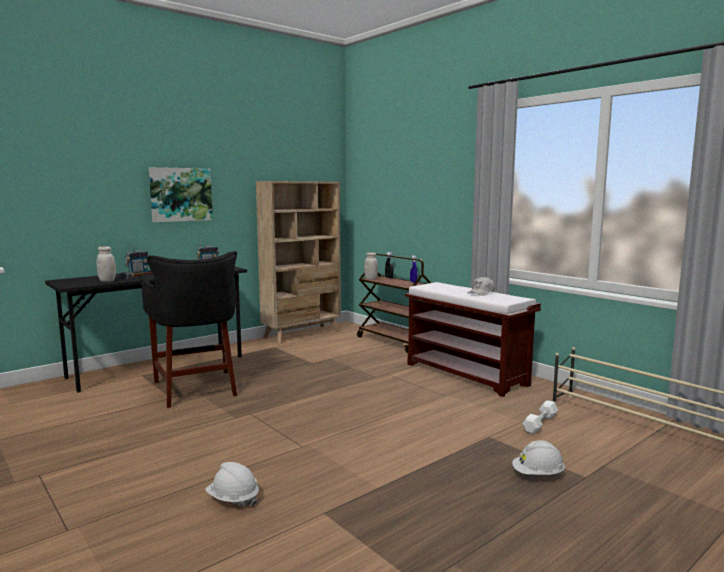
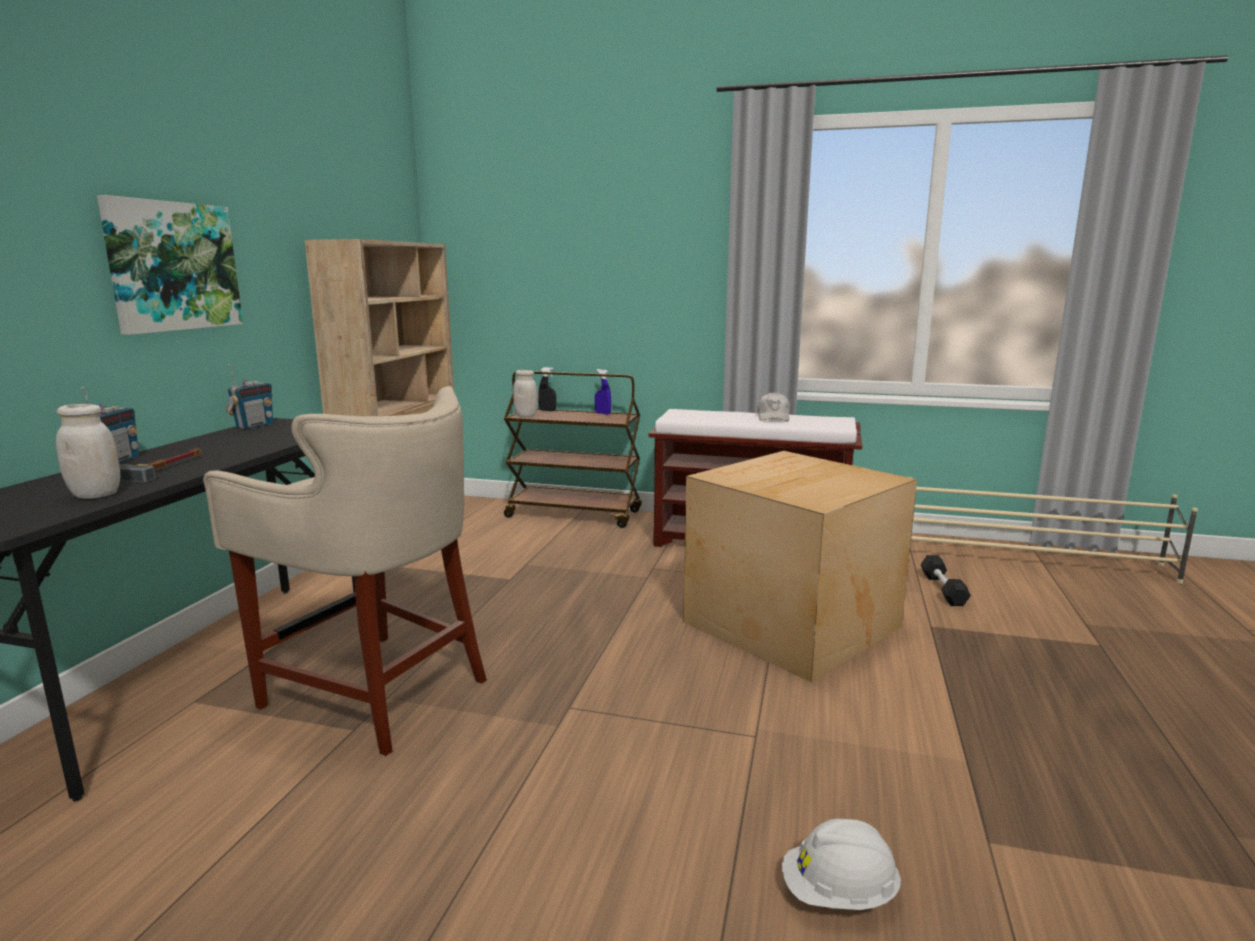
camera: 35 degrees left, 5 degrees up
(197, 388) = (377, 690): black stool -> beige stool
(406, 413) = (787, 624): none -> cardboard box
(538, 475) = (1064, 661): white hard hat -> none
(540, 424) = (943, 589): white dumbbell -> black dumbbell

